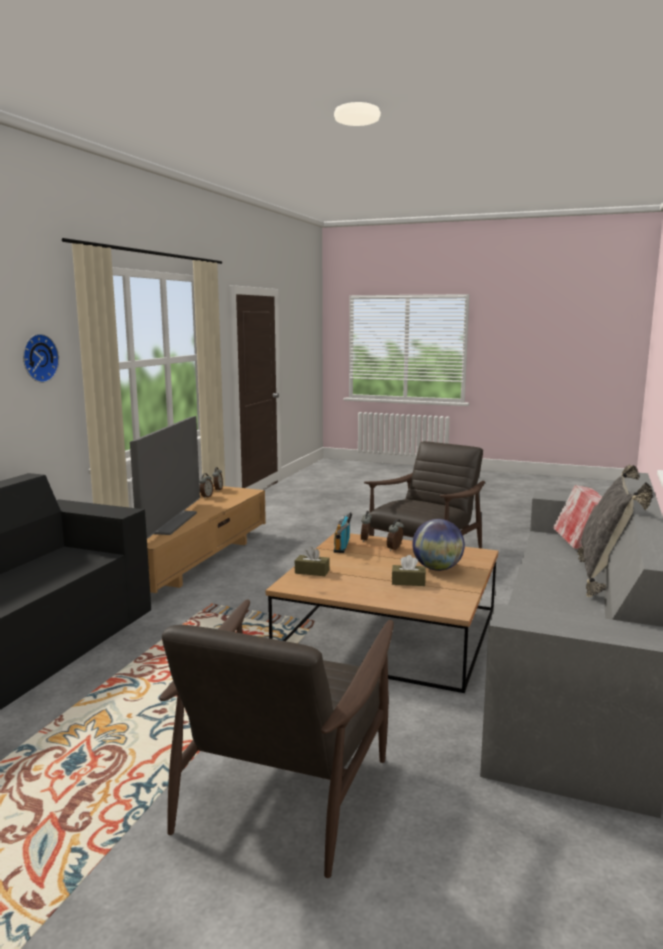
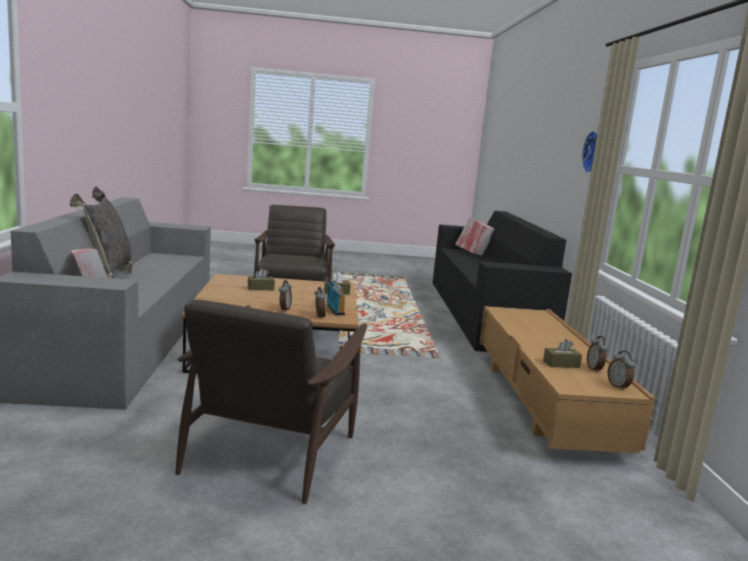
camera: 155 degrees right, 0 degrees up
(167, 522) = (537, 329): television -> none
(222, 500) = (561, 364): none -> brown tissue box
(437, 568) = (240, 296): globe -> none

